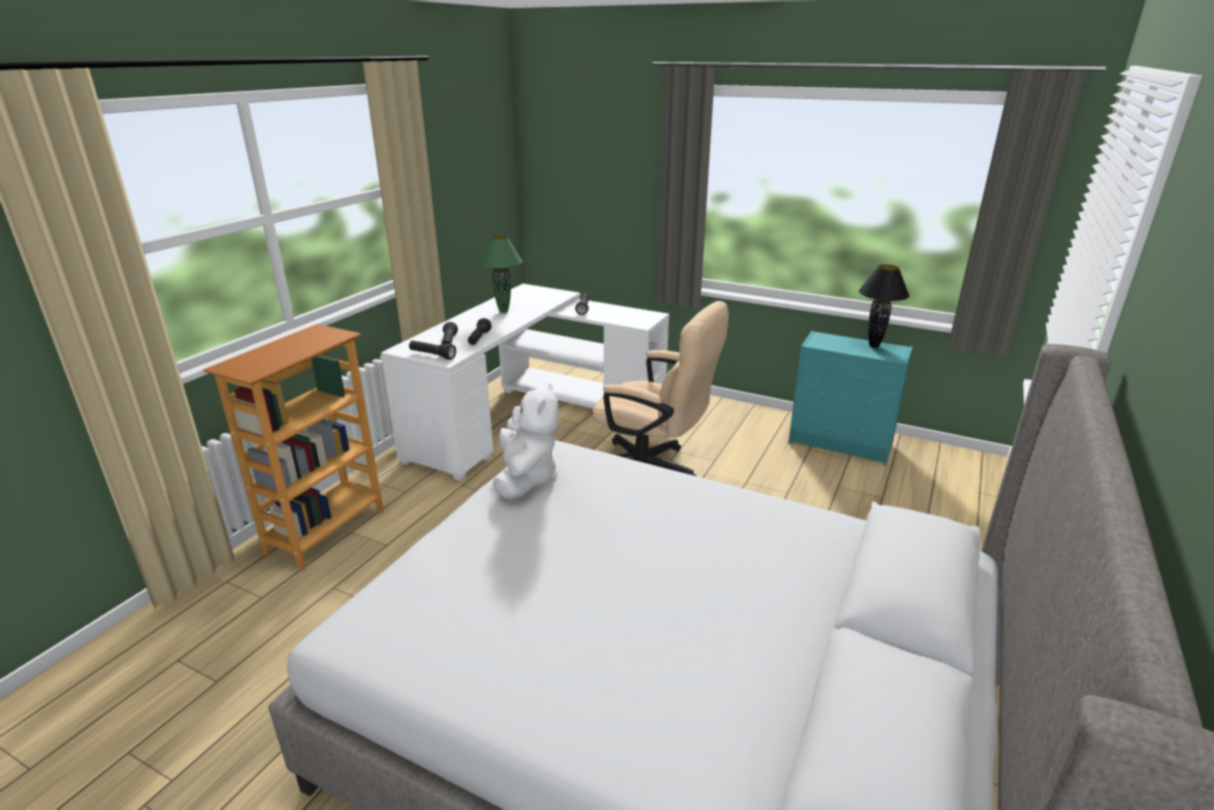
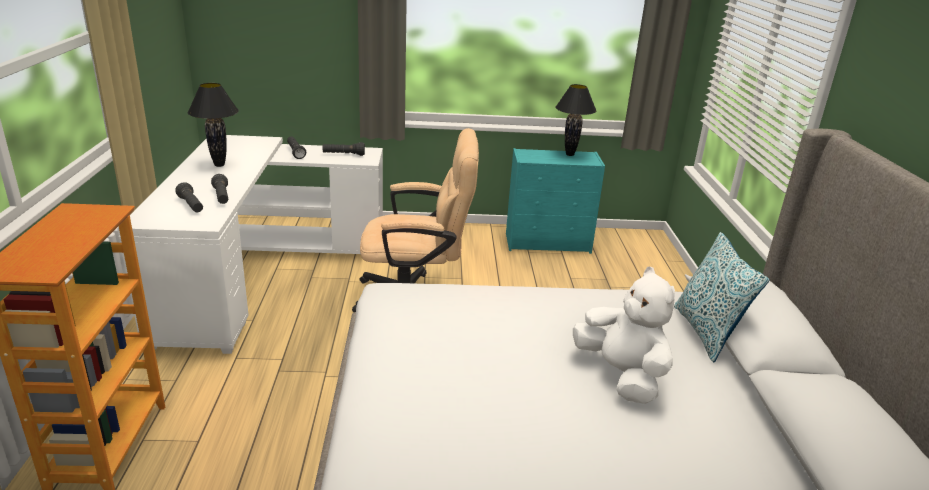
camera: 30 degrees left, 0 degrees up
(432, 355) = (186, 222): black flashlight -> black flashlight (343, 154)
(504, 311) = (220, 165): green table lamp -> black table lamp
(526, 478) = (393, 323): white plush toy -> white plush toy (621, 375)
(849, 572) = (706, 332): none -> pillow

